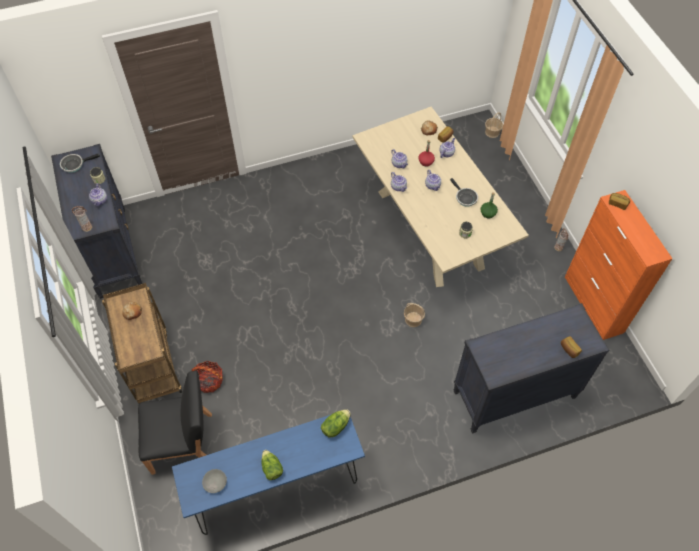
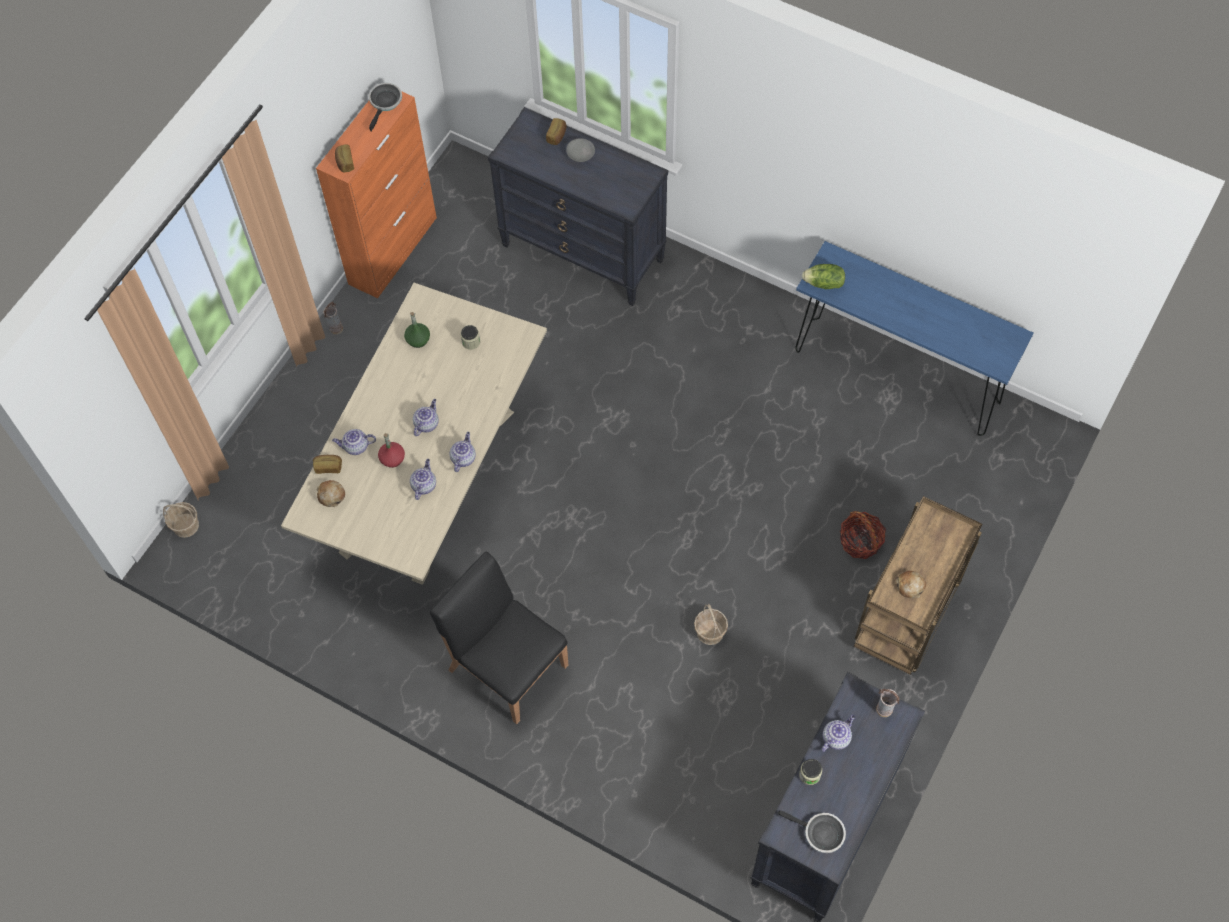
camera: 130 degrees left, 5 degrees up
(183, 443) = (946, 501): black chair -> black chair (507, 666)
(215, 483) = (980, 334): grey bowl -> grey bowl (581, 154)
(271, 468) = (917, 302): lettuce -> none
(413, 319) = (581, 403): basket -> basket (710, 632)
(464, 198) = (415, 378): frying pan -> frying pan (385, 103)

